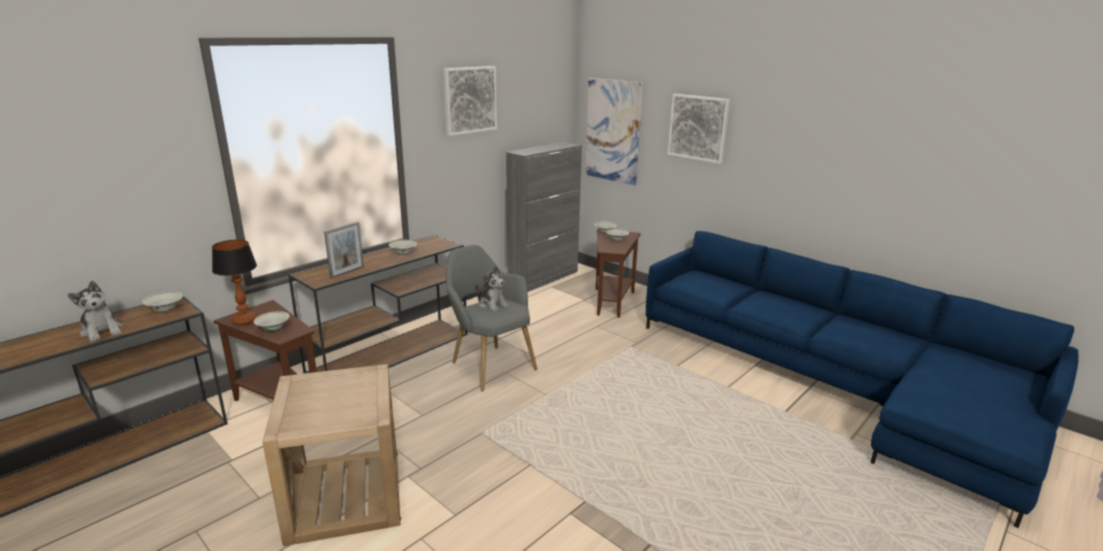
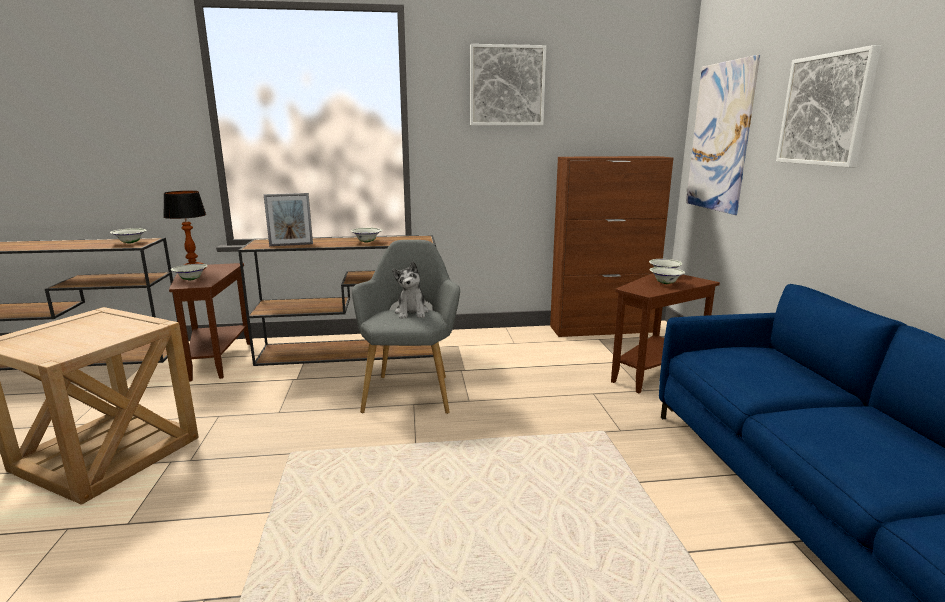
camera: 40 degrees right, 5 degrees down
(102, 331) = (73, 245): plush toy -> none
(544, 278) = (602, 329): grey cabinet -> brown cabinet

